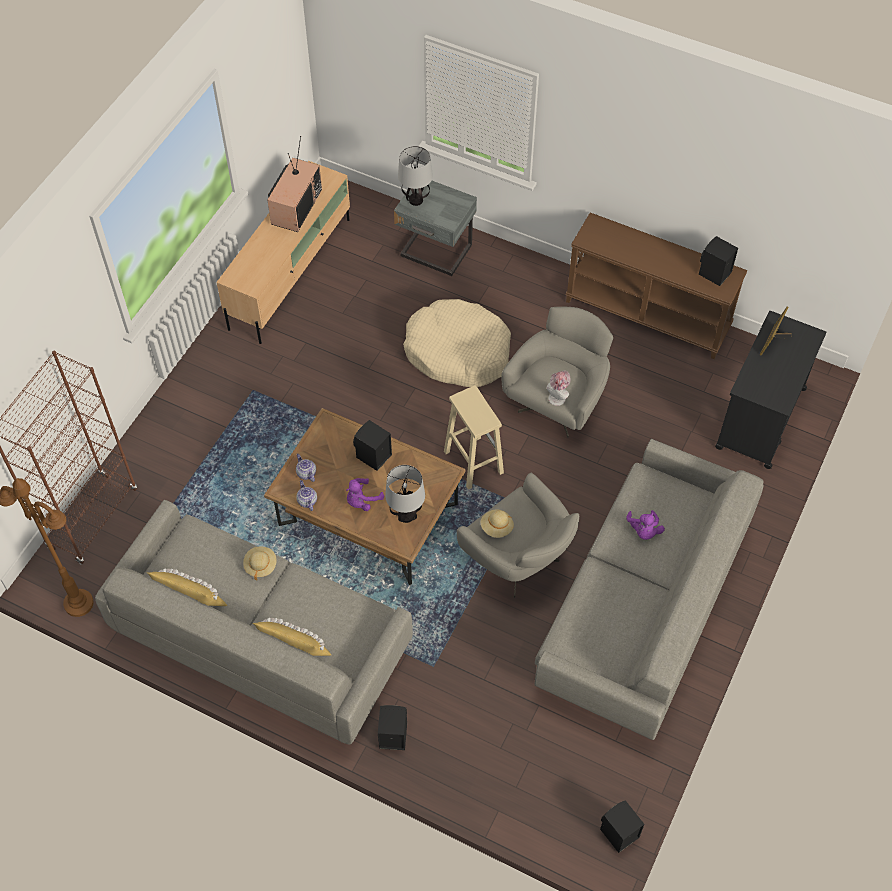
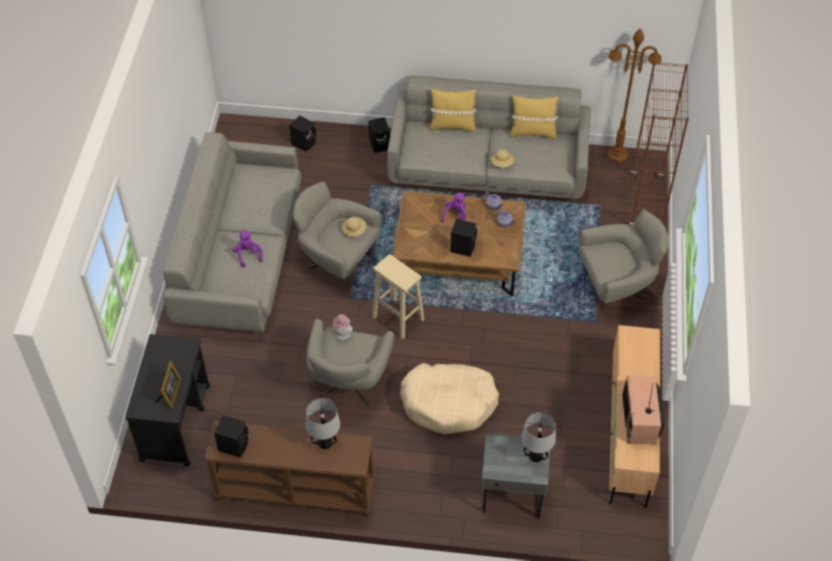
camera: 160 degrees right, 5 degrees down
(202, 423) = (617, 286): none -> grey armchair
(406, 516) = (420, 216): table lamp -> table lamp (324, 442)
(618, 833) = (225, 136): black speaker -> black speaker (304, 142)

